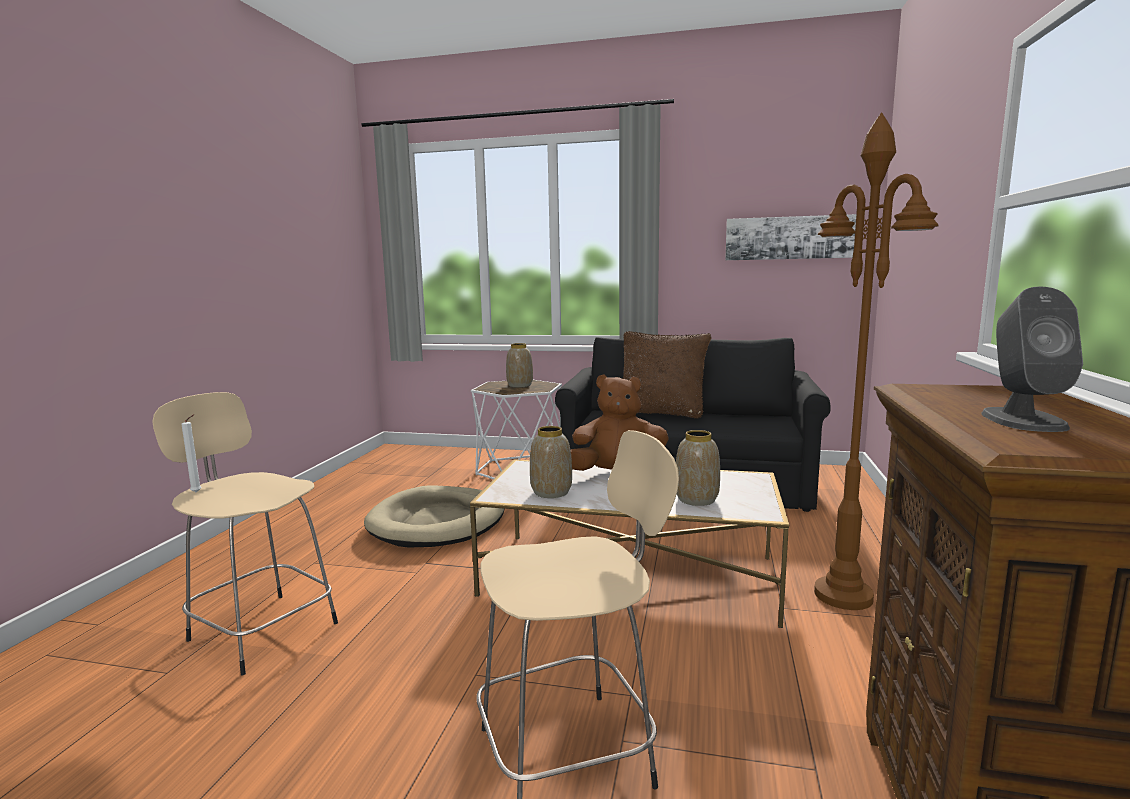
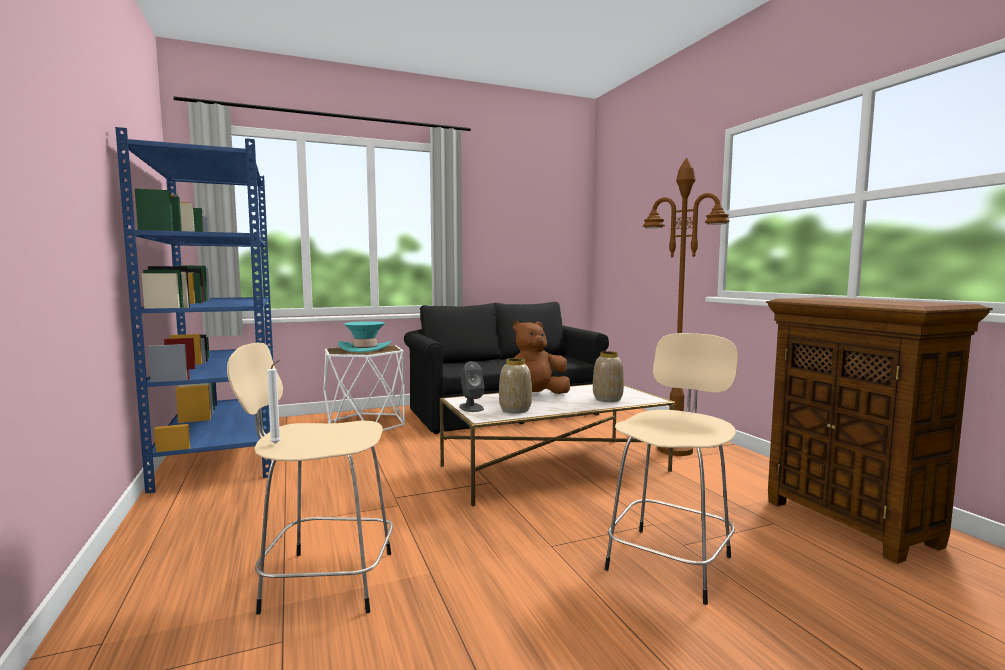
camera: 35 degrees left, 5 degrees down
(374, 475) = (223, 451): none -> blue bookcase
(438, 522) = (356, 470): beige dog bed -> none
(520, 385) = (365, 348): vase -> turquoise hat
(662, 415) = (485, 362): brown pillow -> none
(789, 238) = (542, 234): picture -> none
(1022, 420) = (879, 301): grey speaker -> grey speaker (471, 407)

